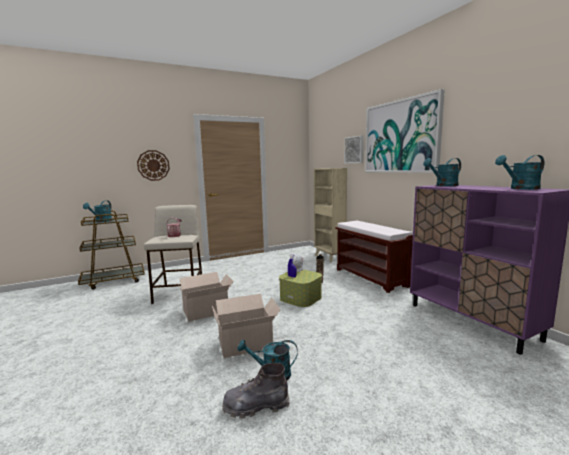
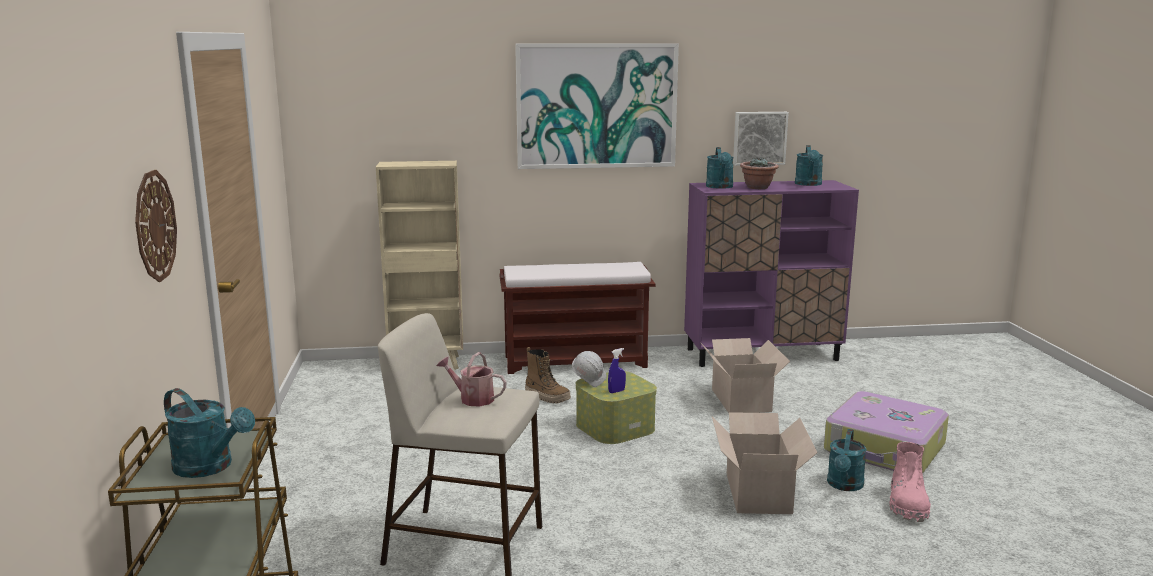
camera: 70 degrees left, 5 degrees up
(207, 311) = (609, 516): cardboard box -> cardboard box (741, 399)
(256, 406) = (907, 504): grey boot -> pink boot
(349, 390) = (885, 449): none -> suitcase
(354, 150) = (473, 122): picture -> picture (759, 138)
(465, 187) = (758, 187): none -> potted plant

